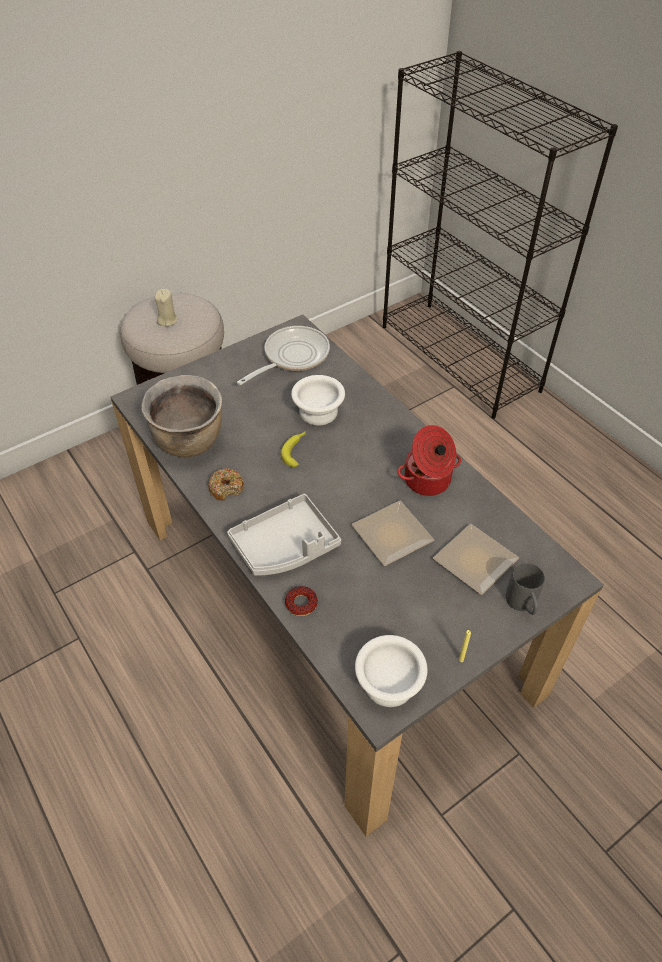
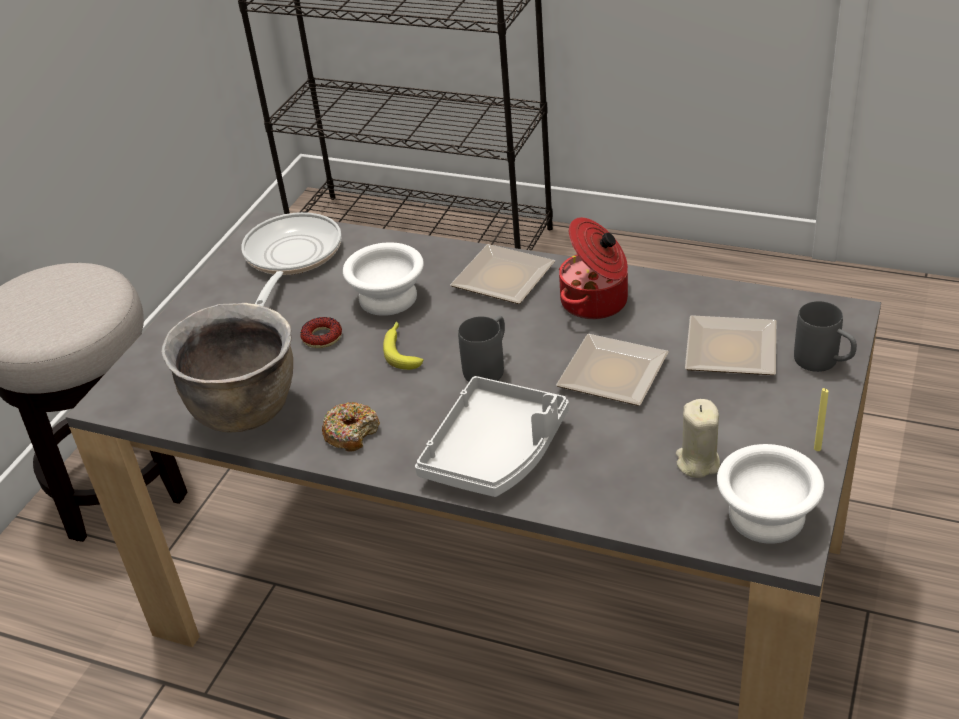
camera: 30 degrees left, 10 degrees down
(167, 320) = (49, 306): beige candle -> beige candle (697, 462)
(301, 603) = (579, 498): donut -> donut (322, 337)
(331, 489) = (489, 366): none -> grey mug
(390, 436) = (504, 281): none -> plate

